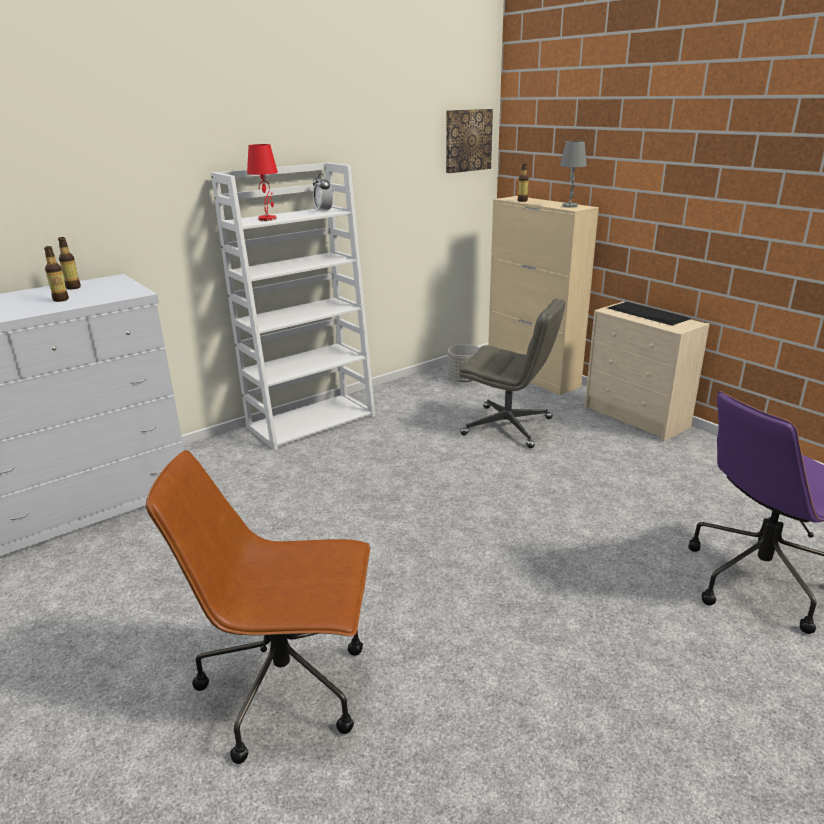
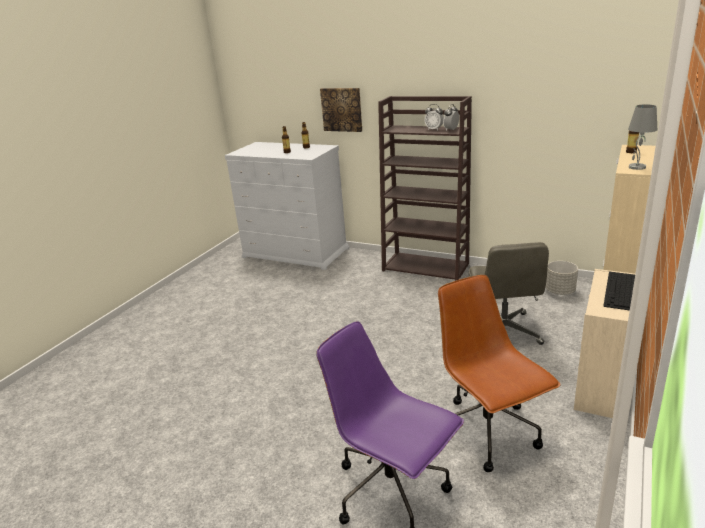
camera: 65 degrees right, 0 degrees up
(267, 219) = (408, 129): red table lamp -> none
(288, 687) = (206, 348): brown office chair -> brown office chair (488, 433)
(301, 214) = (434, 129): none -> alarm clock
(312, 421) = (426, 267): white bookcase -> brown bookcase
(467, 140) = (624, 87): picture -> picture (342, 109)

